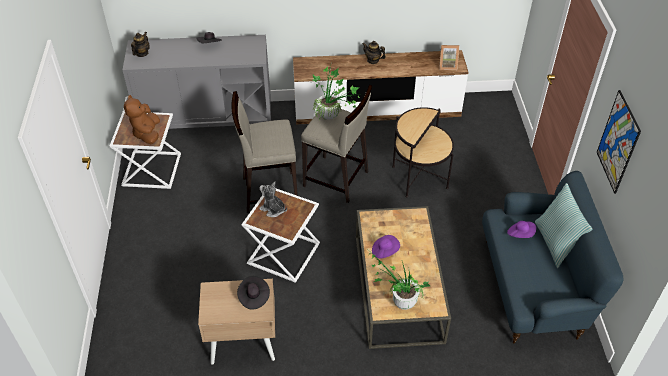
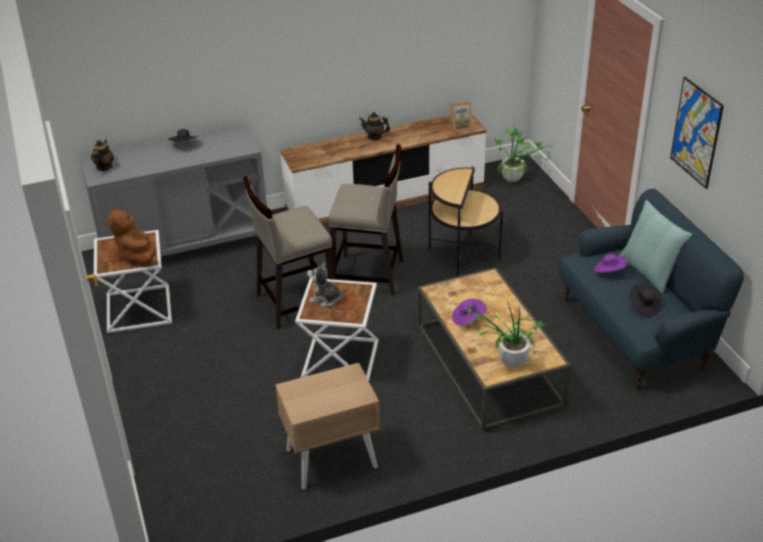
camera: 15 degrees left, 10 degrees down
(253, 297) = (345, 384): black hat -> black hat (644, 306)
(333, 117) = (358, 193): potted plant -> potted plant (516, 179)

